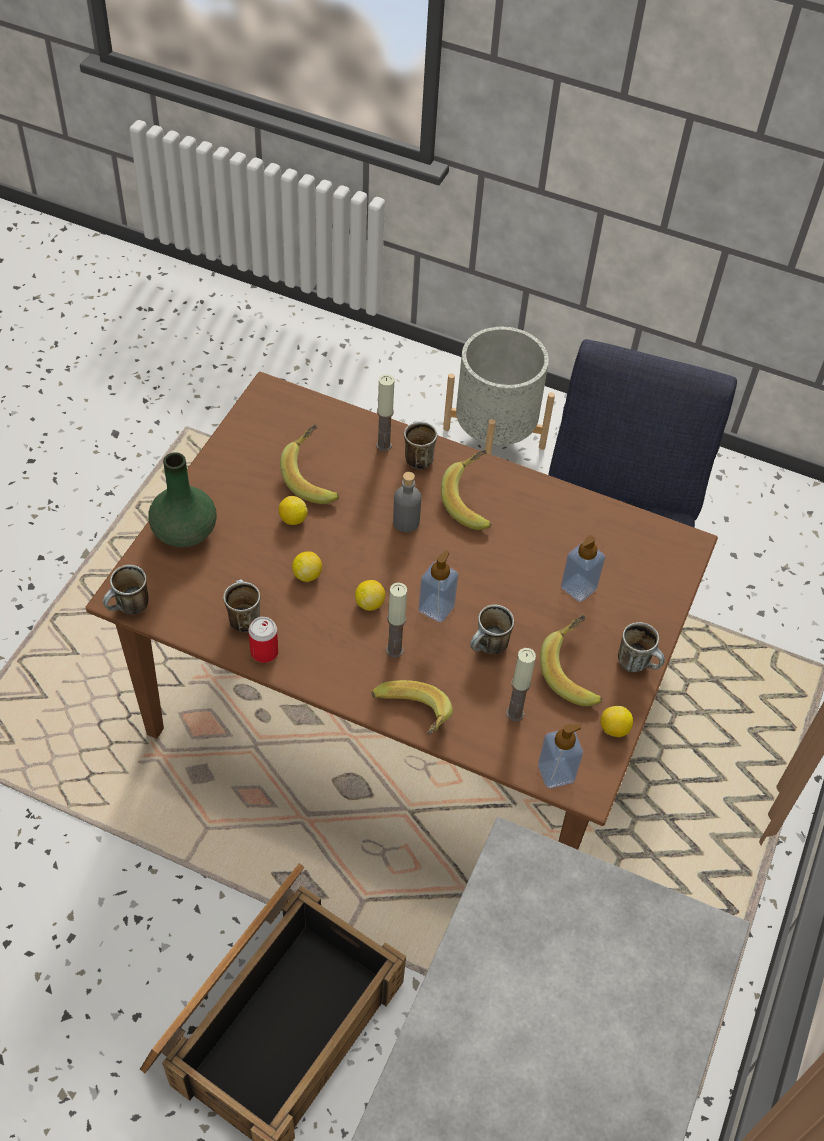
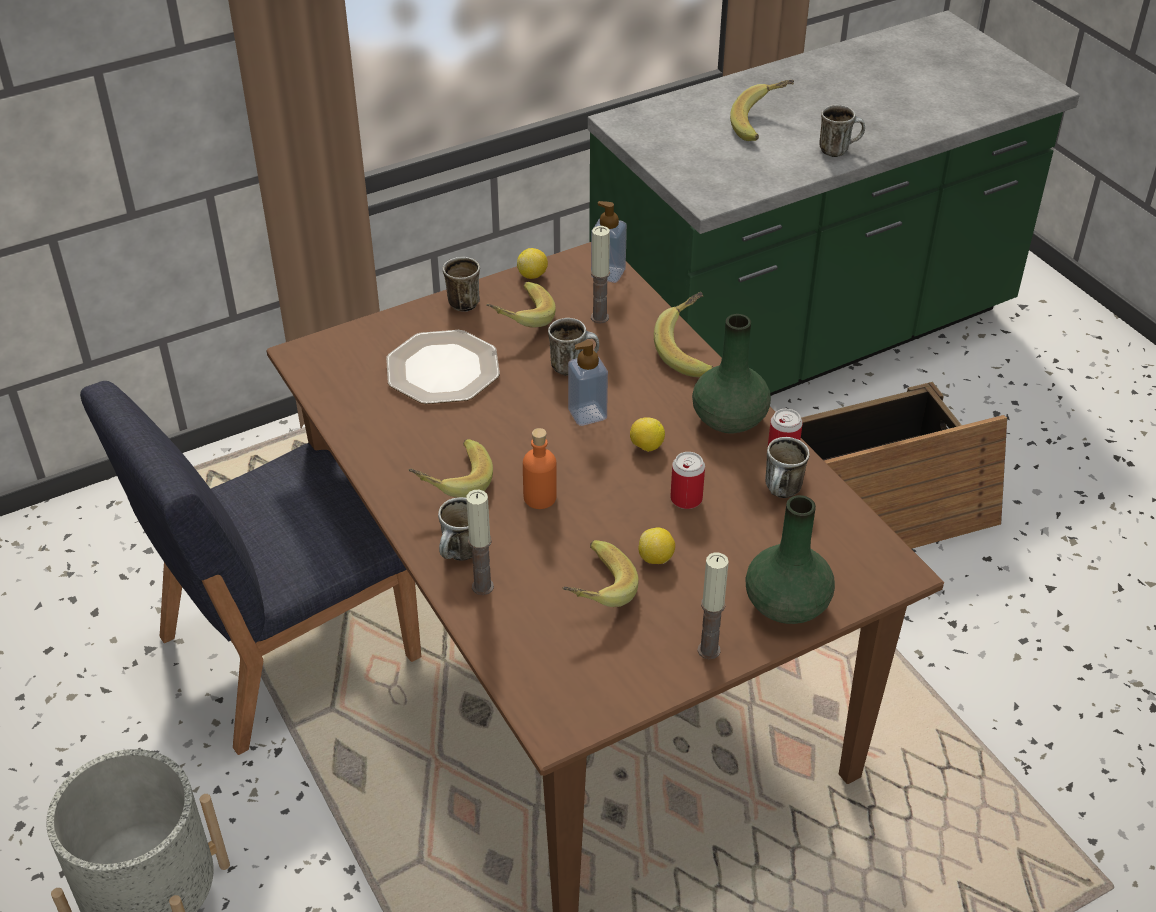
camera: 140 degrees left, 10 degrees down
(129, 609) = (896, 555): mug -> mug (838, 149)
(307, 575) = (686, 499): lemon -> can
(327, 664) = (730, 419): none -> green vase
(394, 650) = (658, 402): candle -> candle (709, 650)
(406, 522) = (540, 497): grey bottle -> orange bottle
(562, 1035) = (763, 125): none -> banana
(578, 588) = (442, 369): soap dispenser -> plate

